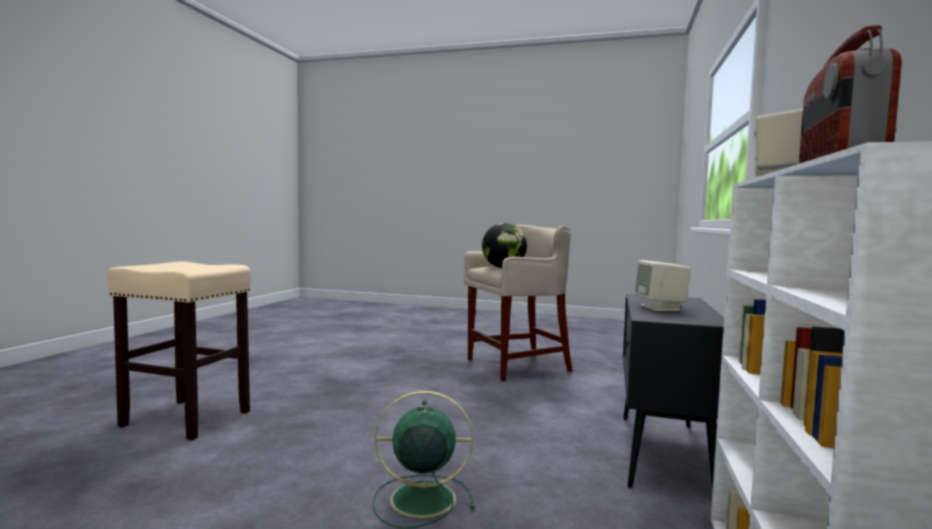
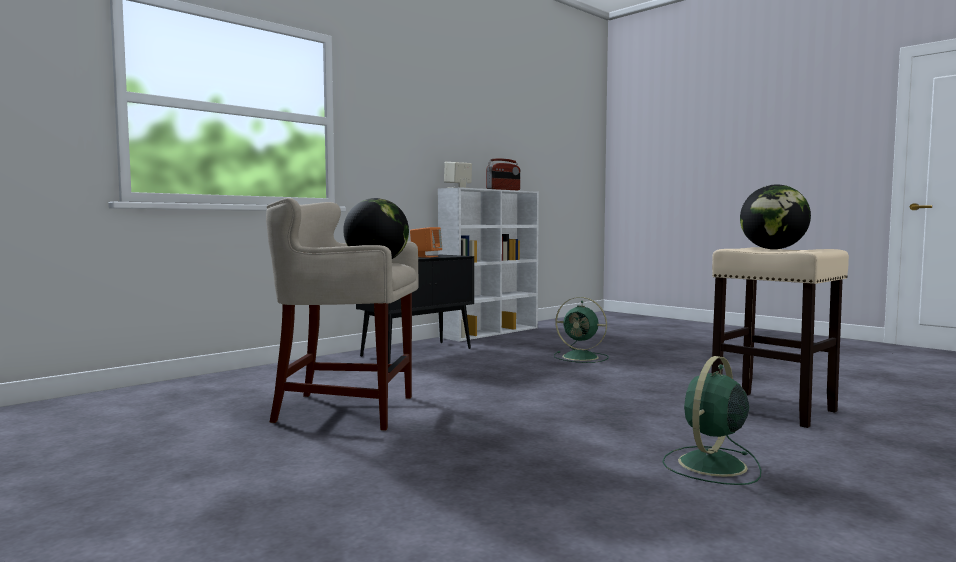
camera: 150 degrees left, 0 degrees up
(187, 266) = (773, 249): none -> globe
(278, 366) = (711, 465): none -> green fan
(660, 308) = (426, 256): beige speaker -> orange speaker

